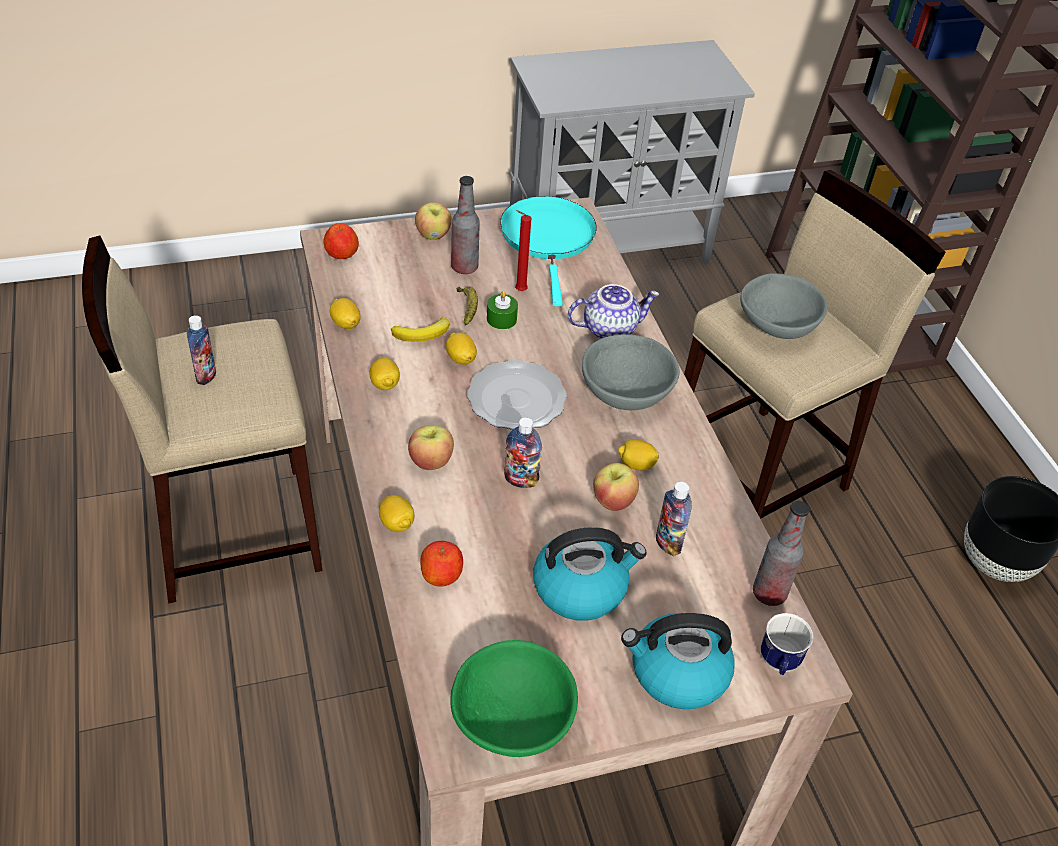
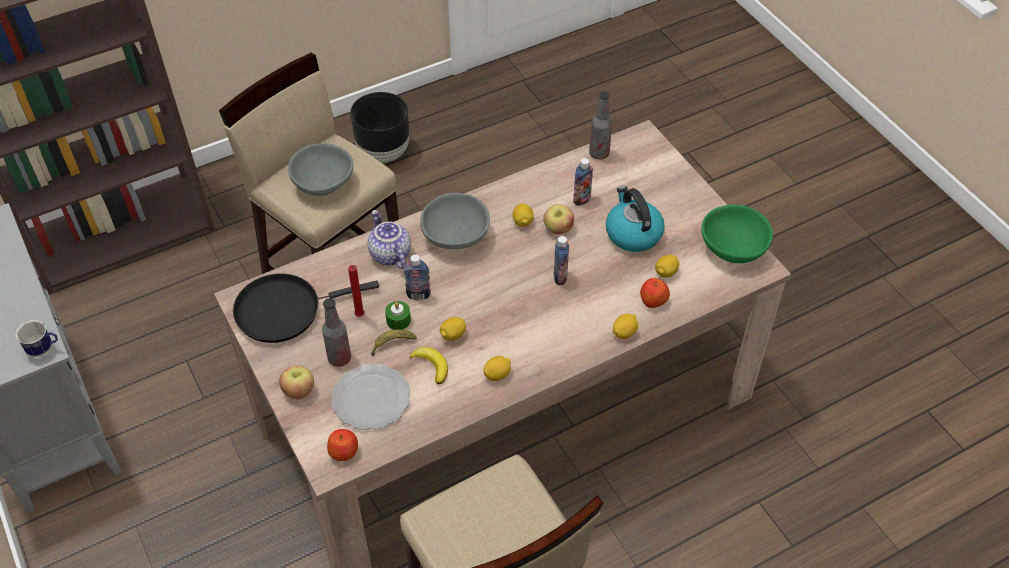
camera: 100 degrees left, 5 degrees up
(206, 375) = (496, 532): bottle -> bottle (418, 295)
(345, 324) = (437, 420): lemon -> lemon (666, 272)
(431, 461) = (562, 328): apple -> none
(516, 400) = (485, 294): plate -> plate (372, 399)
(548, 239) = (284, 310): turquoise frying pan -> black frying pan
(677, 673) = (670, 186): kettle -> none
(778, 664) = (645, 147): mug -> mug (44, 349)

